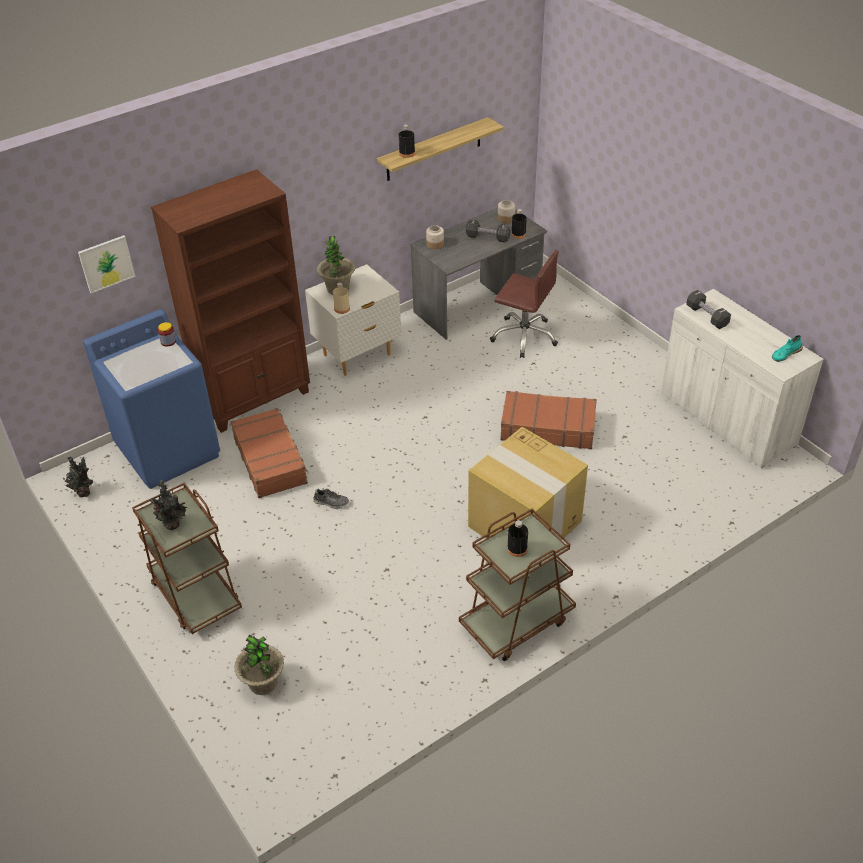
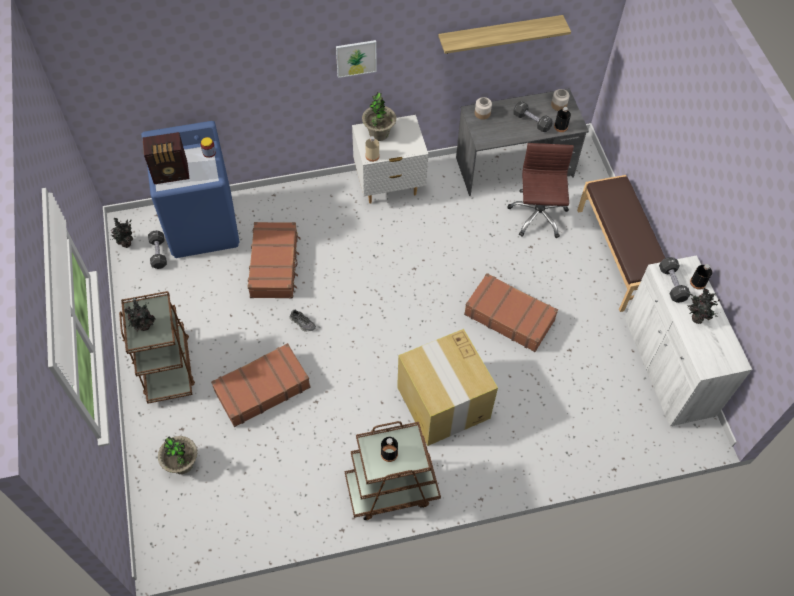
camera: 20 degrees right, 15 degrees up
(106, 263) = (167, 79): picture -> picture (356, 58)
(128, 490) = (158, 253): none -> black dumbbell
(135, 371) = (171, 174): none -> radio
(255, 399) = (289, 201): brown bookcase -> none
(318, 578) = (262, 389): none -> brown suitcase
(407, 153) = (467, 37): black bottle -> black bottle (698, 282)
(524, 336) = (537, 216): brown office chair -> brown office chair turned 135 degrees counterclockwise
(622, 345) = (618, 255): none -> brown bench
(746, 336) = (696, 318): none -> potted plant
(785, 354) = (720, 351): turquoise shoe -> none

